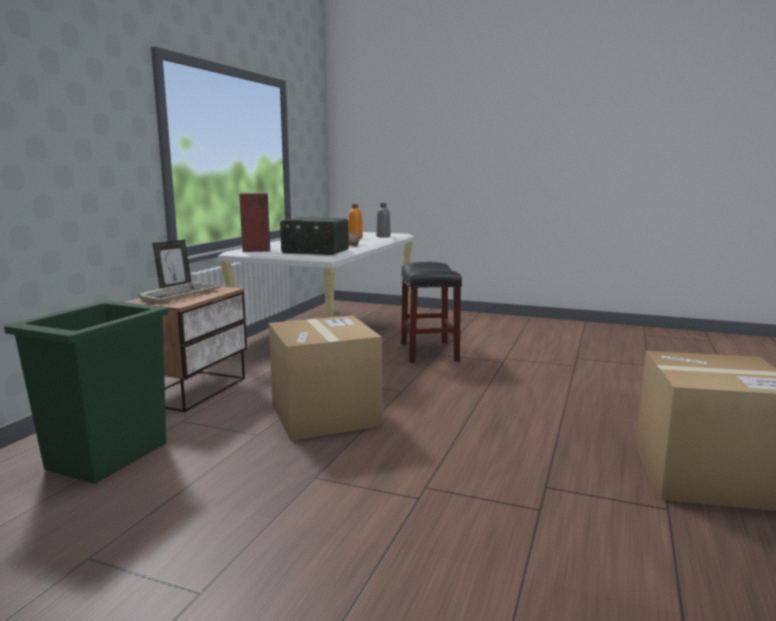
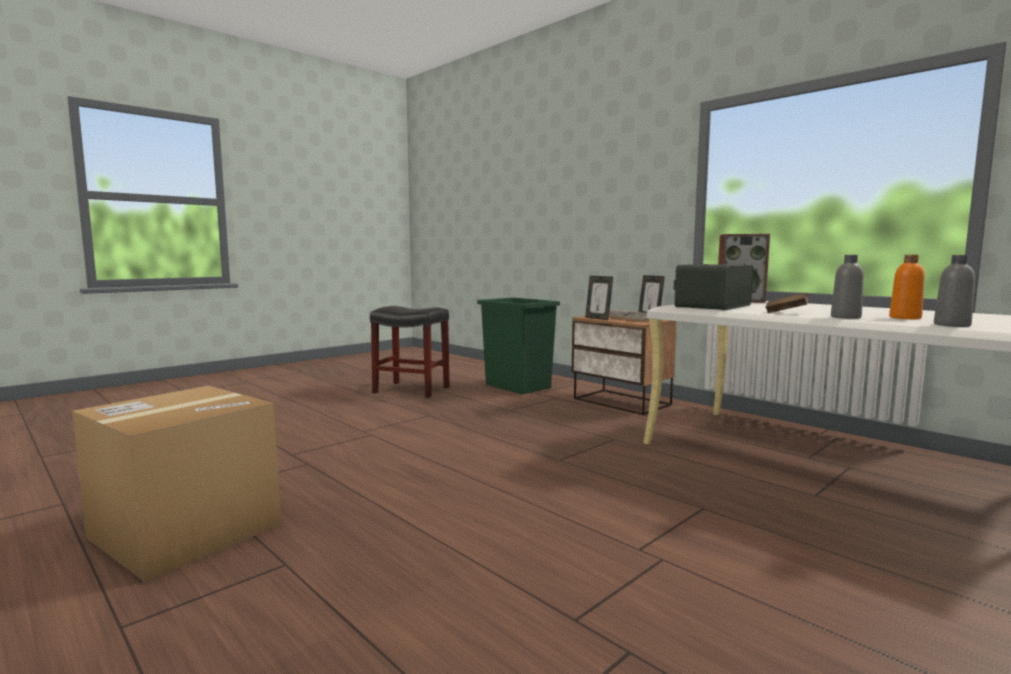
camera: 115 degrees right, 5 degrees down
(194, 300) = (598, 318): none -> picture frame
(325, 415) = (526, 427): cardboard box -> none
(364, 241) = (845, 317): none -> grey bottle
(429, 352) = (720, 506): black stool -> black stool (410, 390)

